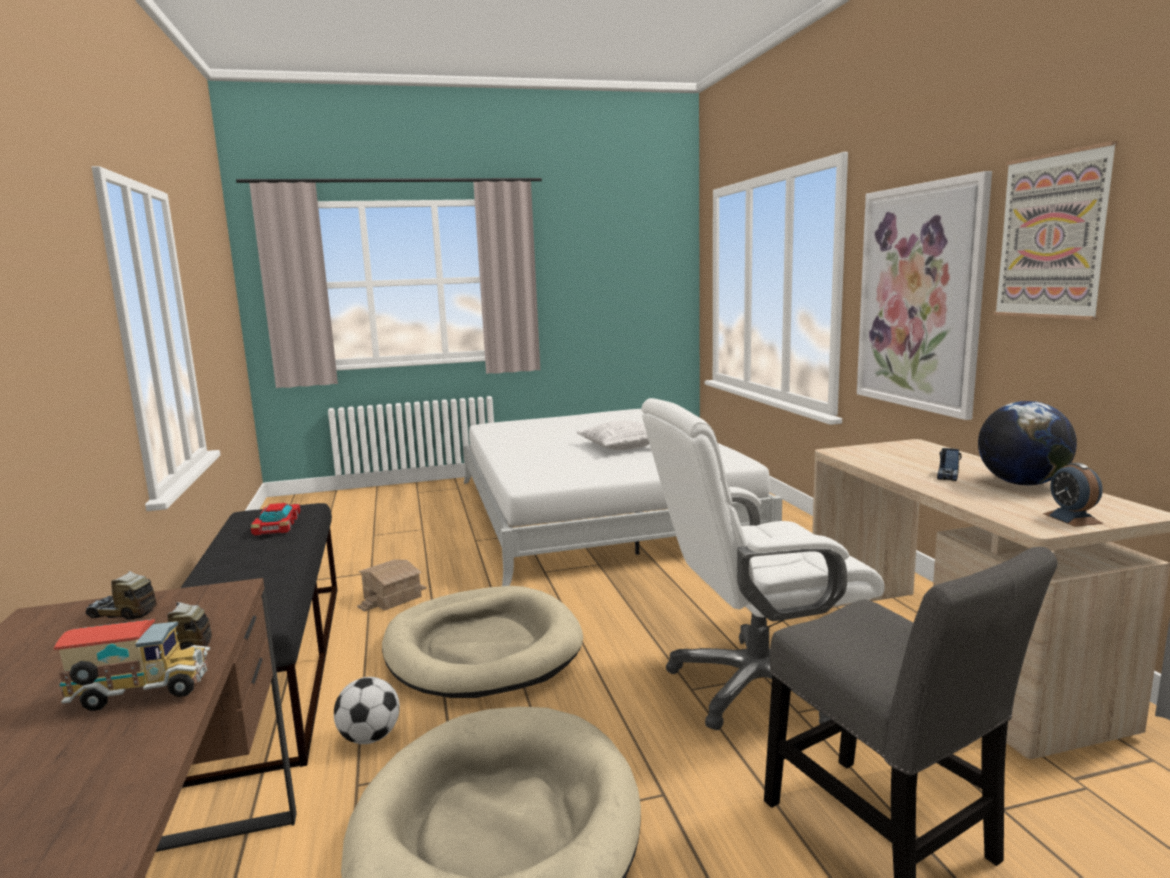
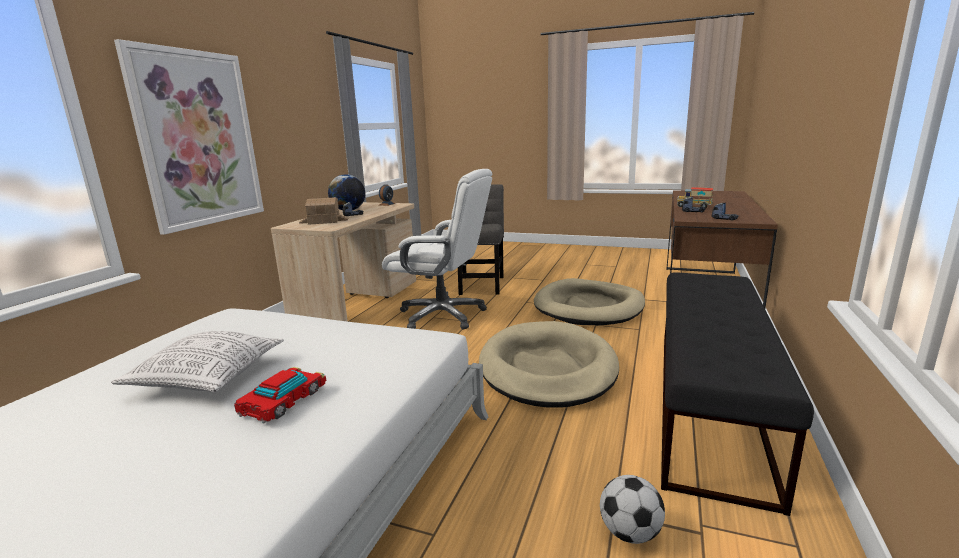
camera: 145 degrees left, 5 degrees up
(278, 525) = (717, 348): toy car -> toy car (283, 400)
(370, 738) = (631, 342): football -> football (629, 533)
(393, 598) = (595, 446): toy house -> toy house (324, 221)
(1052, 236) = (274, 102): picture -> none

